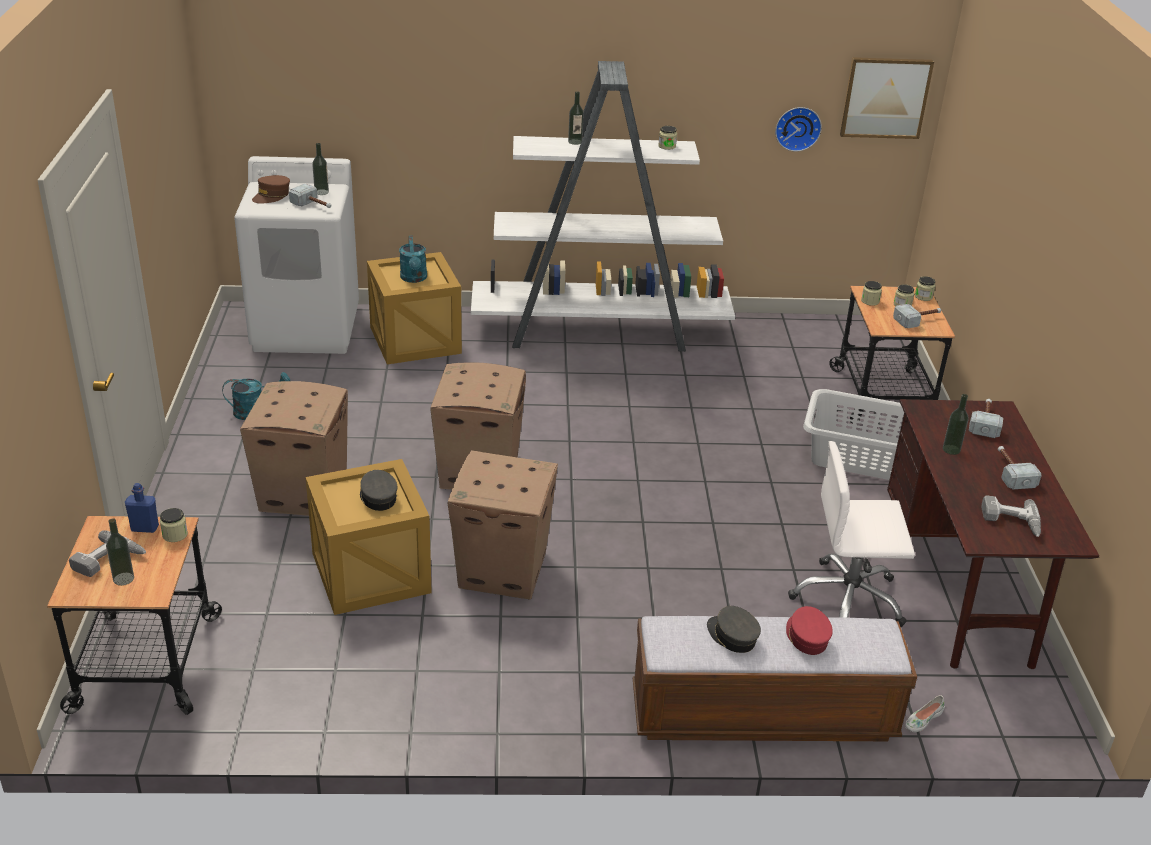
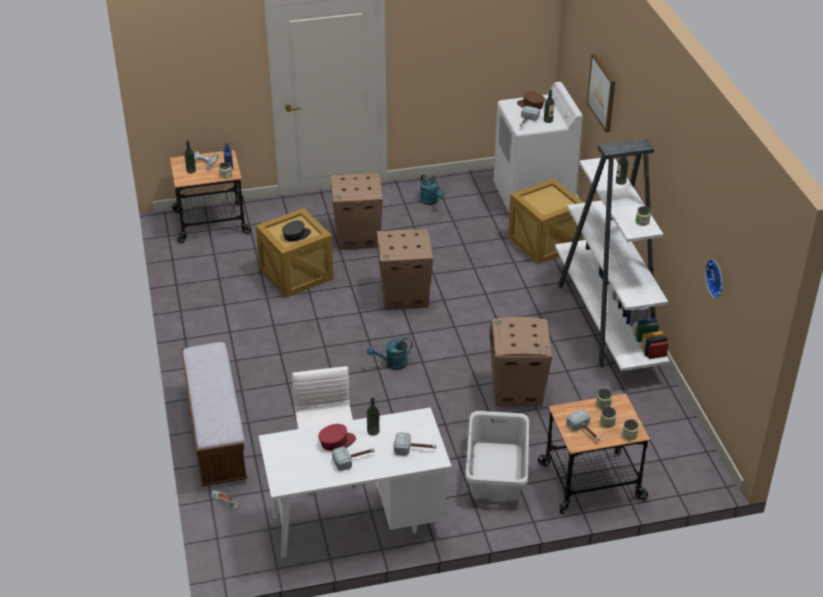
camera: 80 degrees right, 5 degrees up
(414, 279) = (544, 202): turquoise watering can -> turquoise watering can (392, 364)
(504, 570) = (313, 320): cardboard box -> cardboard box (517, 390)
(732, 636) = (210, 373): grey cap -> none
(806, 637) = (215, 402): red cap -> red cap (336, 442)
(885, 97) = (751, 299): picture -> picture (602, 92)
(960, 587) = (356, 522): brown desk -> white desk
(1010, 522) = (296, 456): power drill -> none

